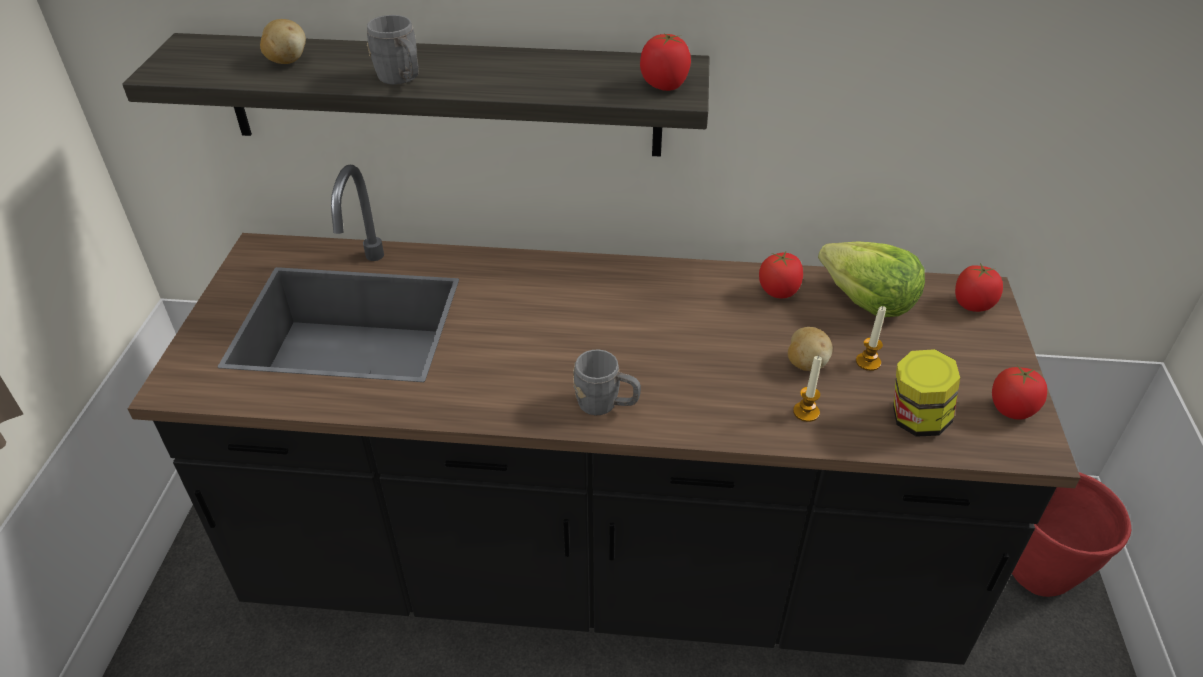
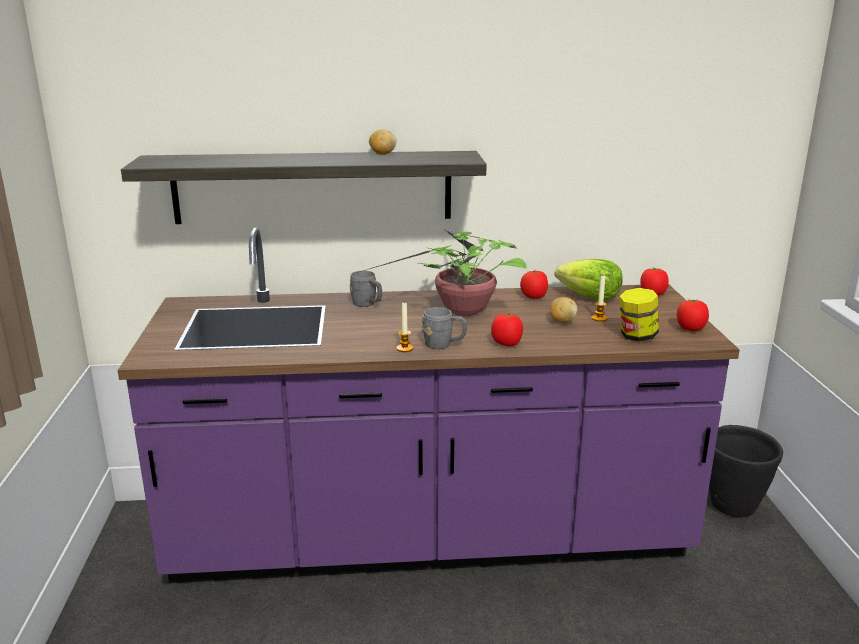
camera: 10 degrees left, 20 degrees down
(286, 61) = (221, 159): potato -> potato (382, 154)
(402, 80) = (299, 162): grey mug -> grey mug (367, 304)
(601, 569) = (429, 538): black counter -> purple counter
(655, 319) = (461, 312): none -> potted plant
(664, 85) = (457, 158): tomato -> tomato (507, 343)
(806, 412) = (569, 338): candle -> candle (404, 348)
(1039, 574) = (733, 507): red planter -> black planter

